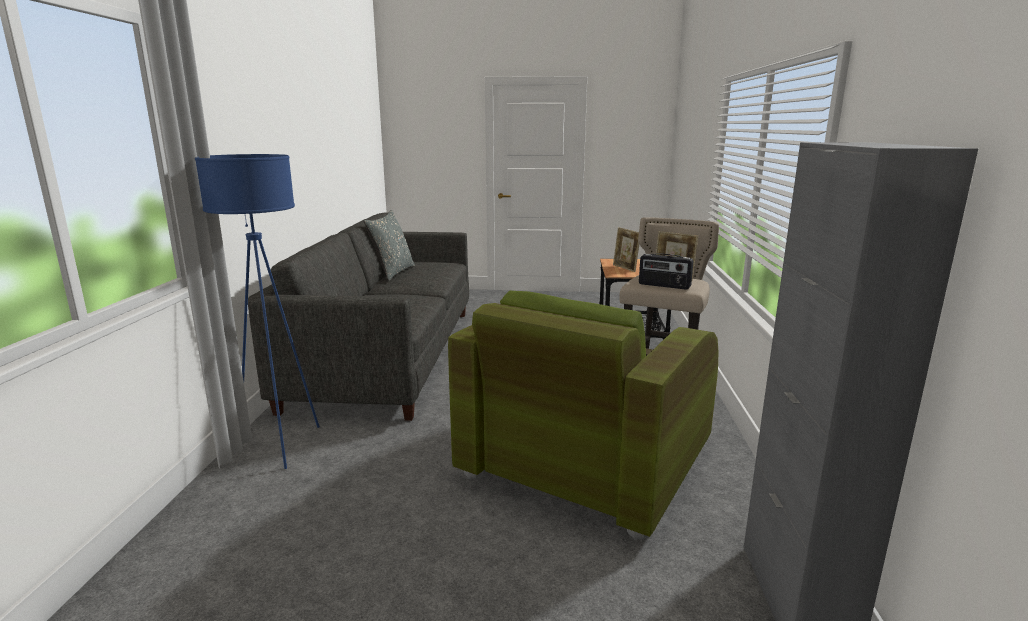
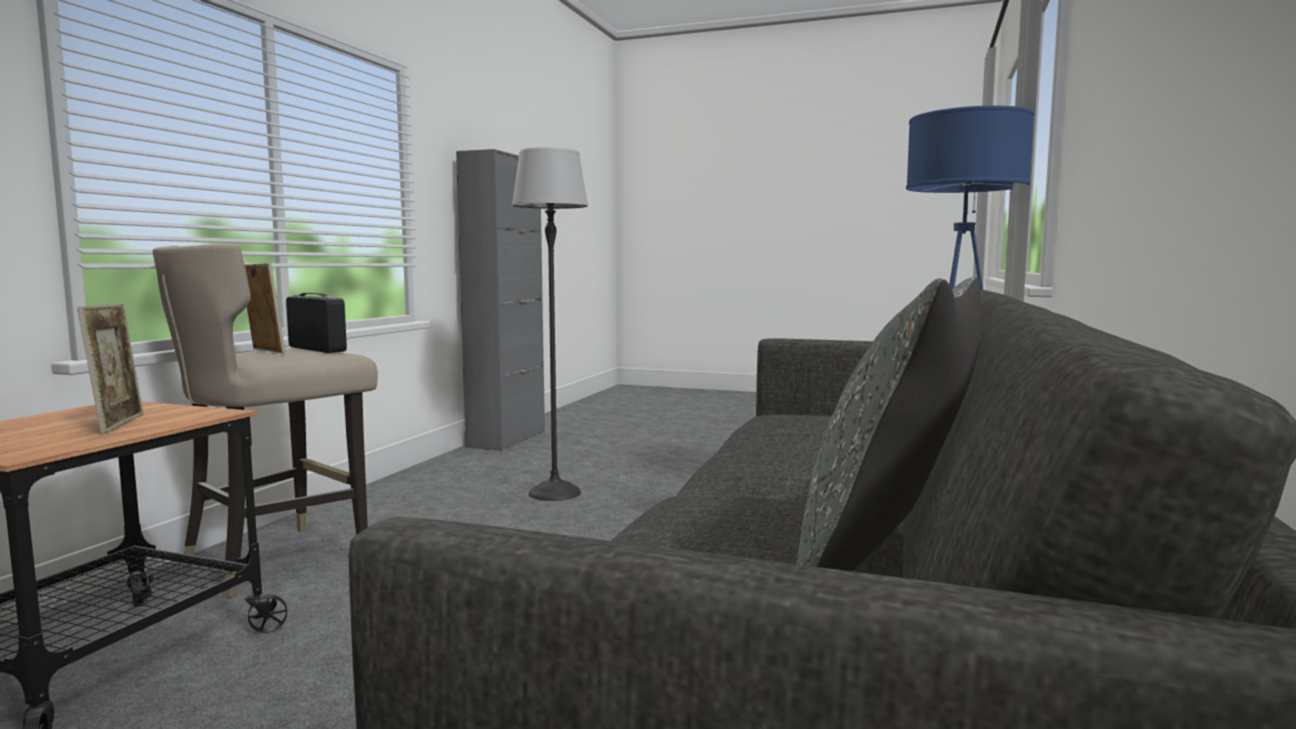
camera: 165 degrees left, 10 degrees down
(585, 461) = (555, 493): green armchair -> floor lamp

